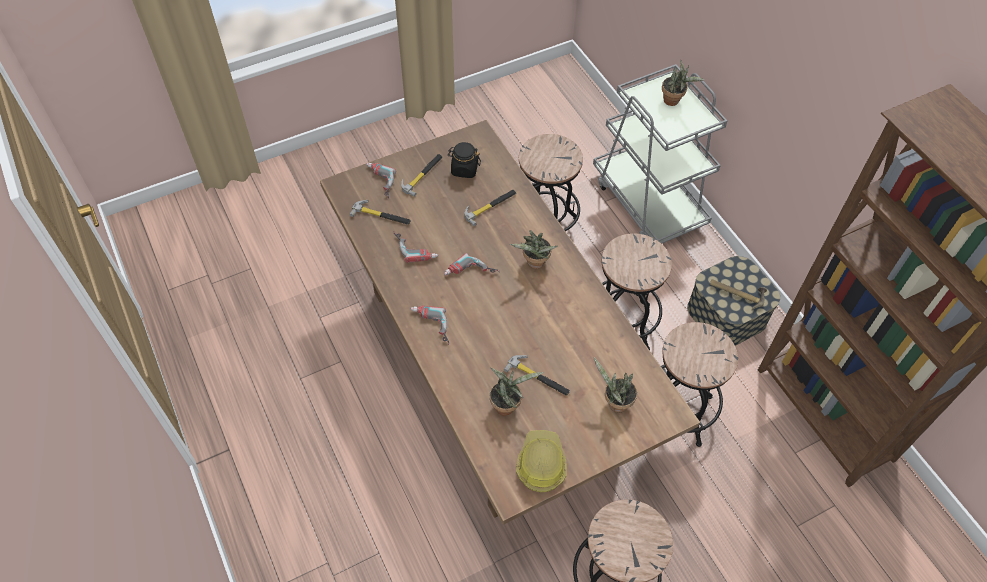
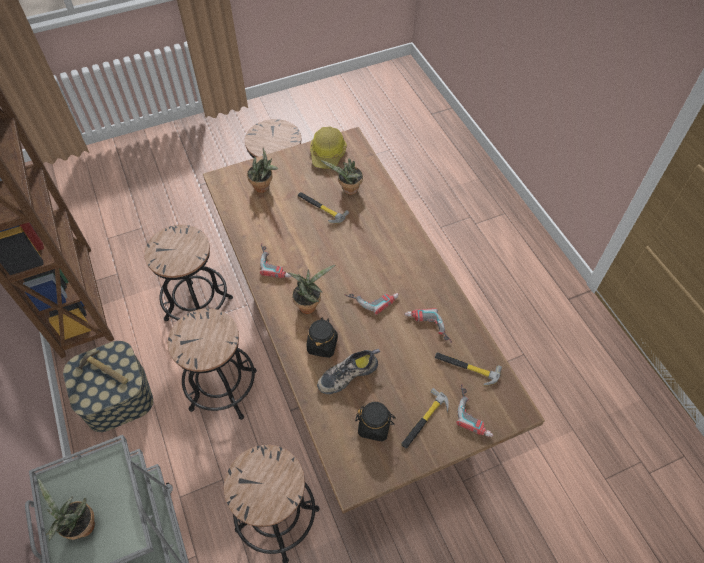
camera: 175 degrees left, 0 degrees up
(429, 327) = (410, 251): power drill -> power drill (276, 262)
(490, 206) = (347, 373): hammer -> shoe
(516, 228) = (322, 345): none -> black jar

